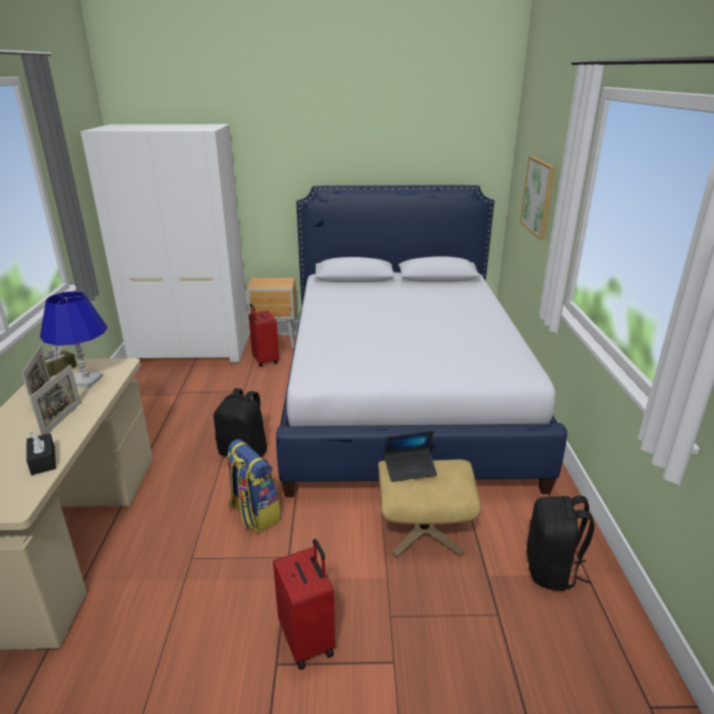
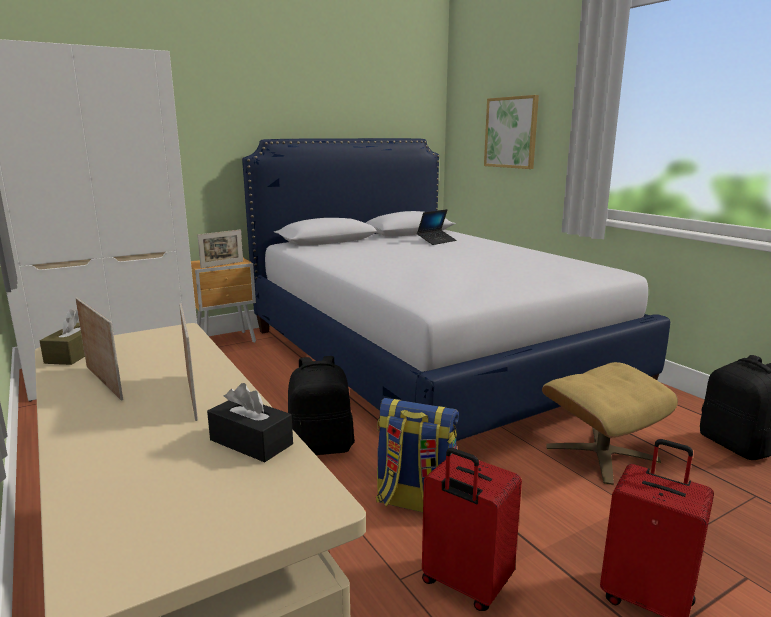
camera: 30 degrees left, 10 degrees down
(86, 381) = (151, 354): blue table lamp -> none
(264, 361) = (232, 359): red suitcase -> red suitcase (464, 585)
(270, 286) = (222, 264): none -> picture frame
(410, 469) = (589, 379): laptop -> laptop (436, 241)

